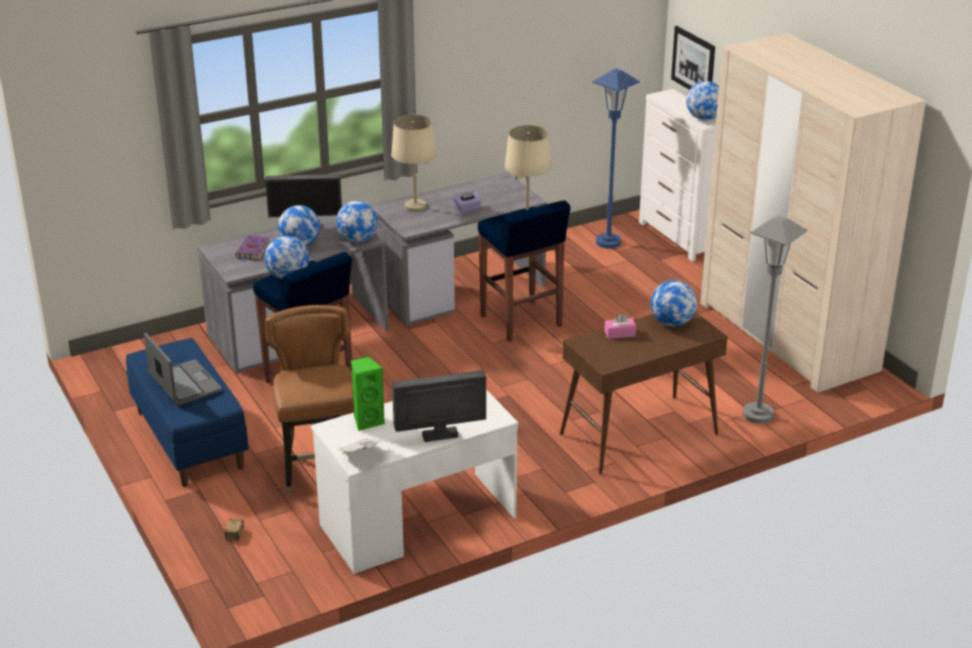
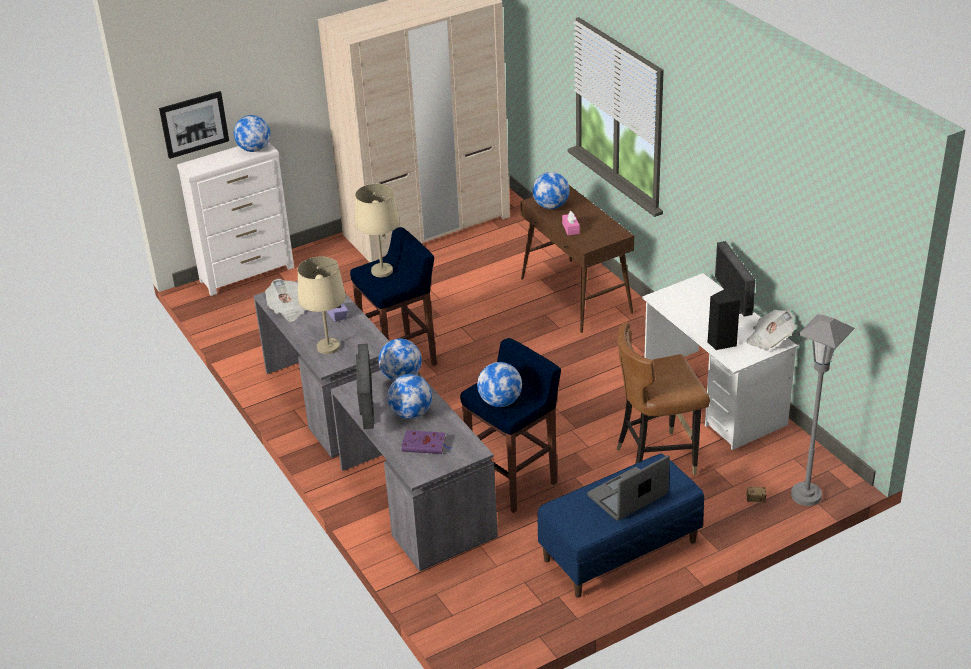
camera: 90 degrees left, 5 degrees up
(367, 421) = (721, 343): green speaker -> black speaker
(481, 187) = (288, 309): none -> newspaper
(608, 242) = (250, 313): blue floor lamp -> none
(757, 415) = (542, 243): grey floor lamp -> grey floor lamp (806, 495)

